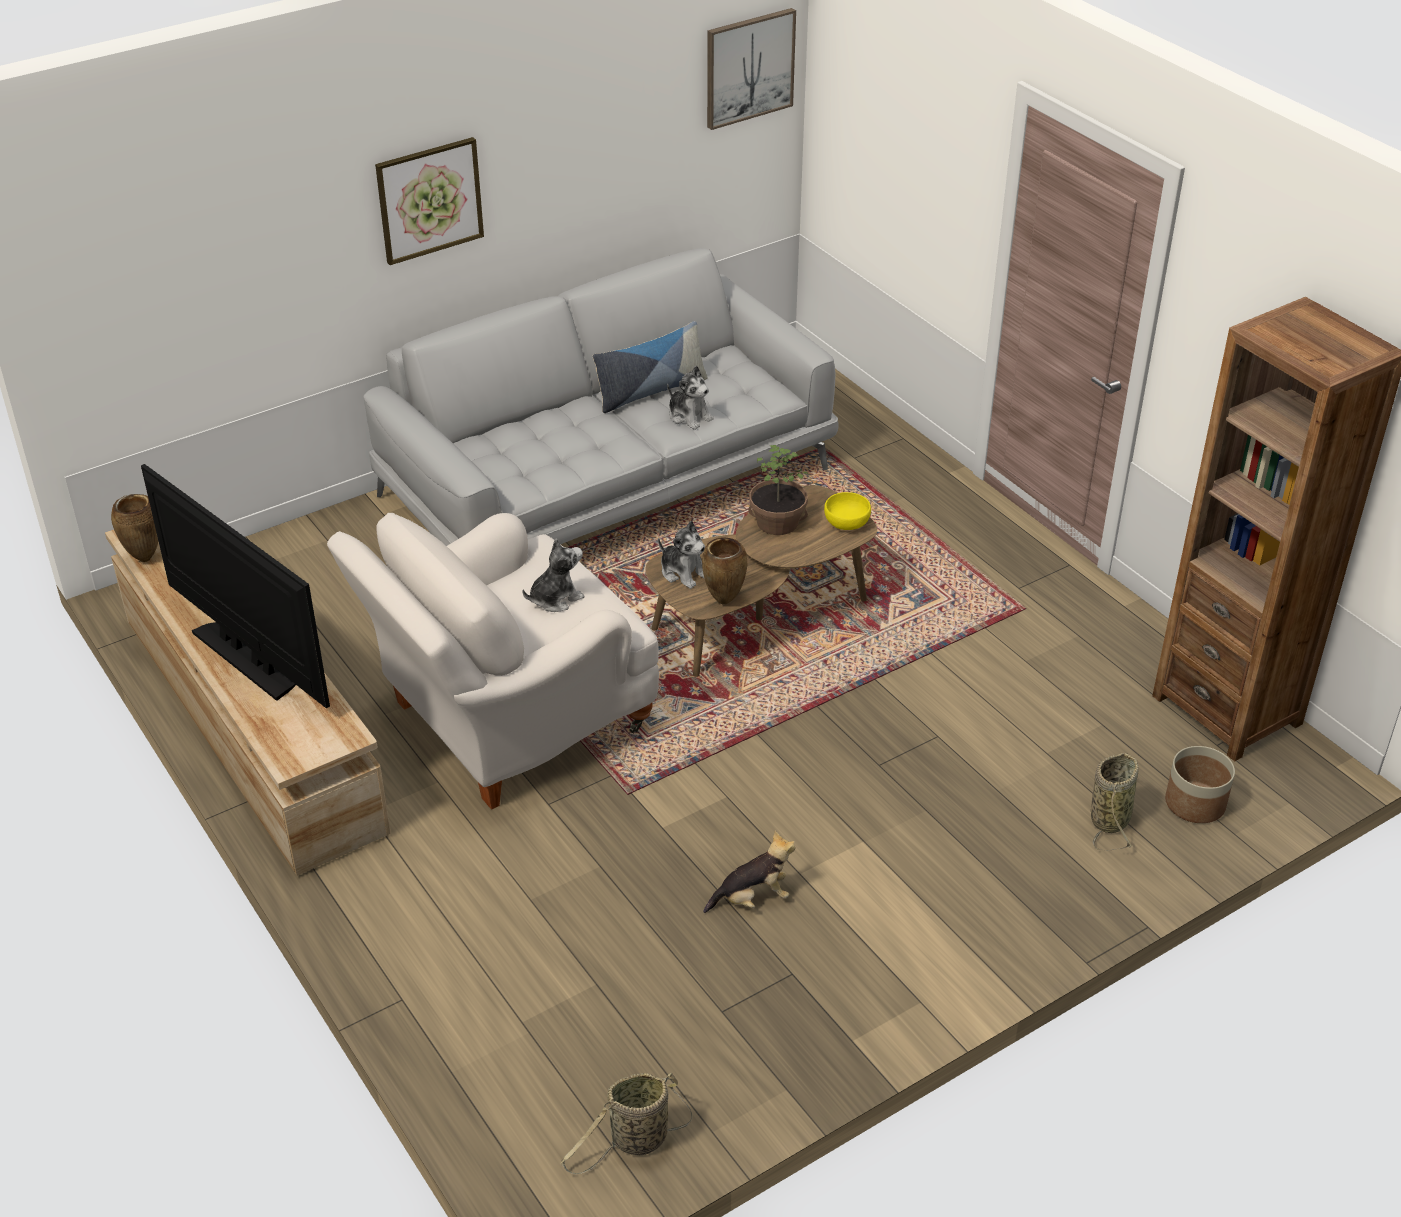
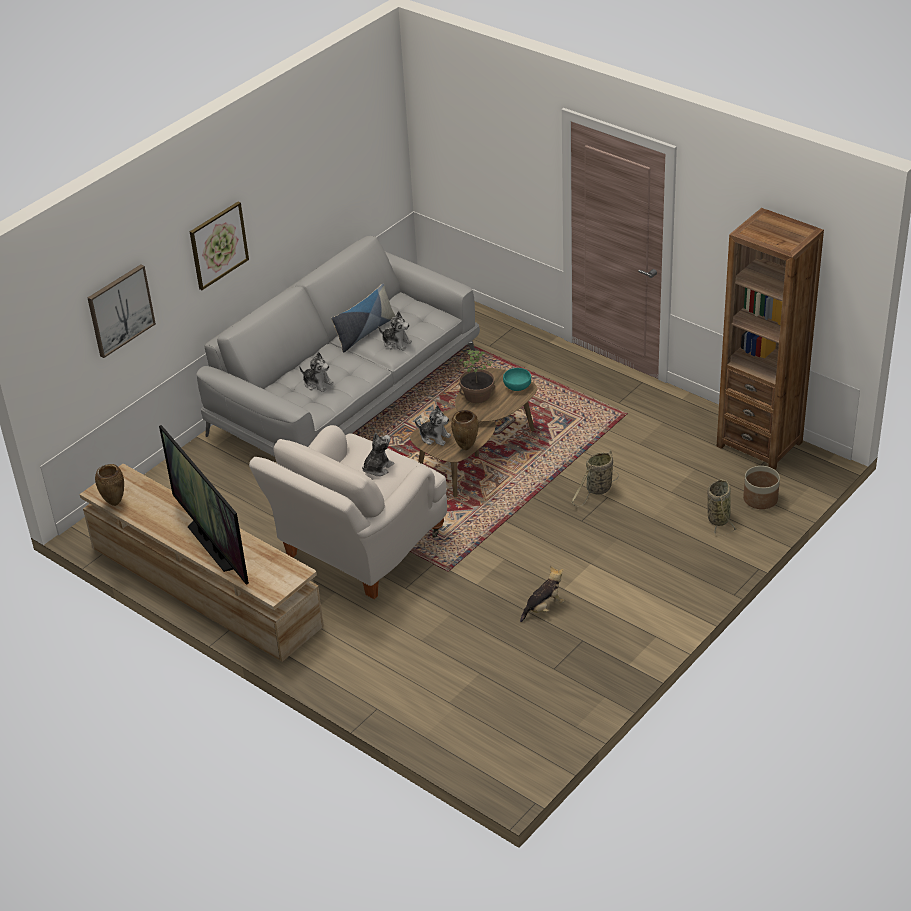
camera: 15 degrees left, 0 degrees up
(245, 659) = (213, 545): television -> television turned 150 degrees counterclockwise
(541, 450) = (317, 383): none -> plush toy
(635, 1141) = (538, 742): basket -> basket (597, 490)
(749, 67) = (377, 119): picture -> picture (120, 310)
(846, 522) = (517, 386): yellow bowl -> turquoise bowl

